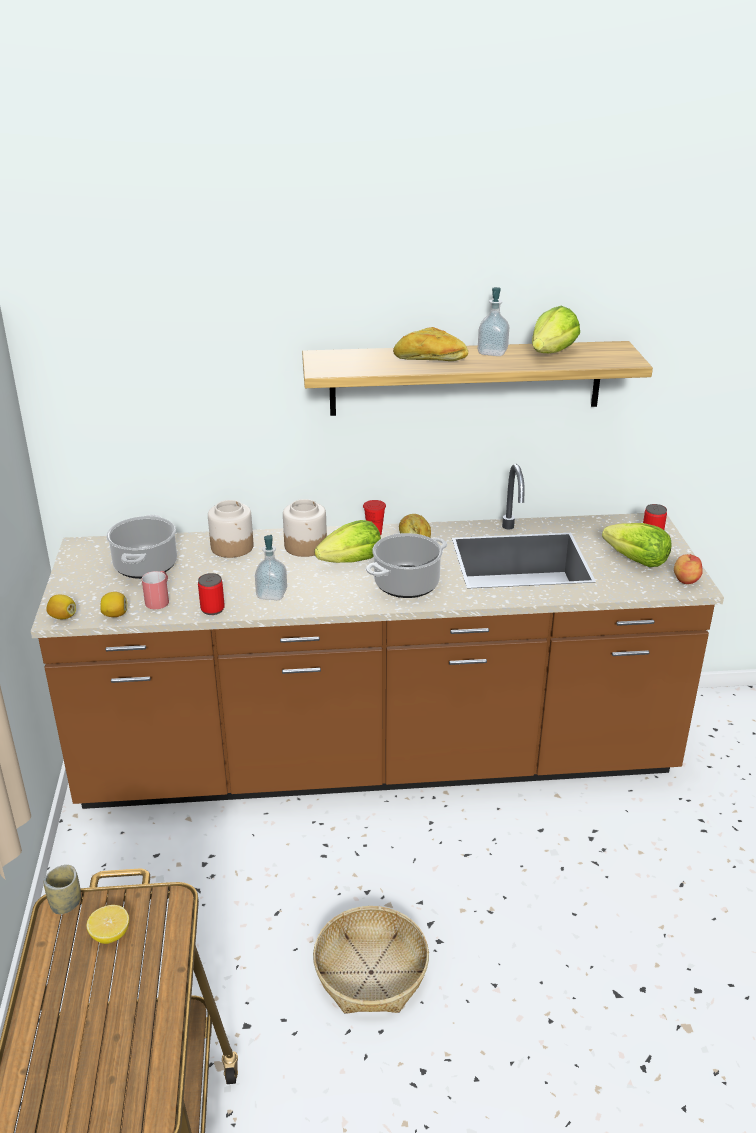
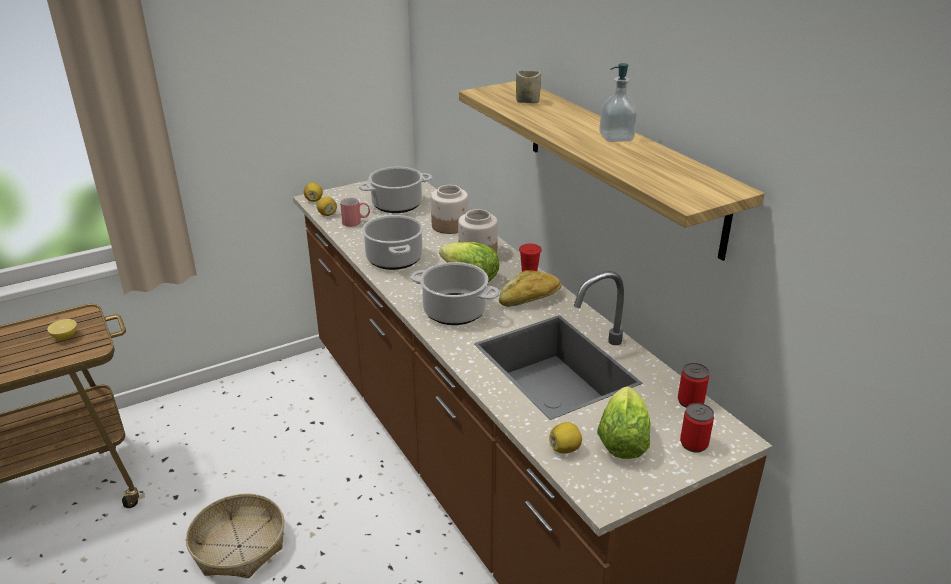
camera: 65 degrees right, 0 degrees up
(66, 903) = (88, 313): cup -> cup (527, 101)
(212, 609) = (356, 243): can -> can (690, 401)
(271, 594) = (394, 258): soap dispenser -> cooking pot
(430, 359) = (560, 119): bread -> none
(552, 353) = (653, 161): lettuce -> none
(634, 585) = (565, 448): none -> lemon
(685, 580) = (611, 488): apple -> none

